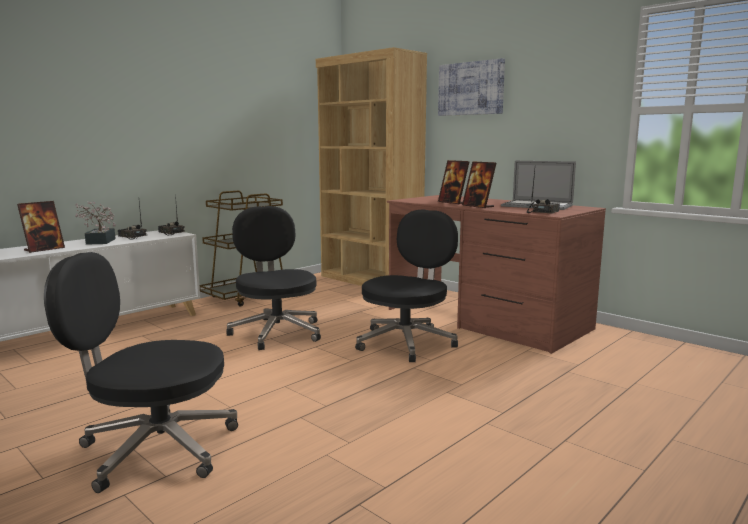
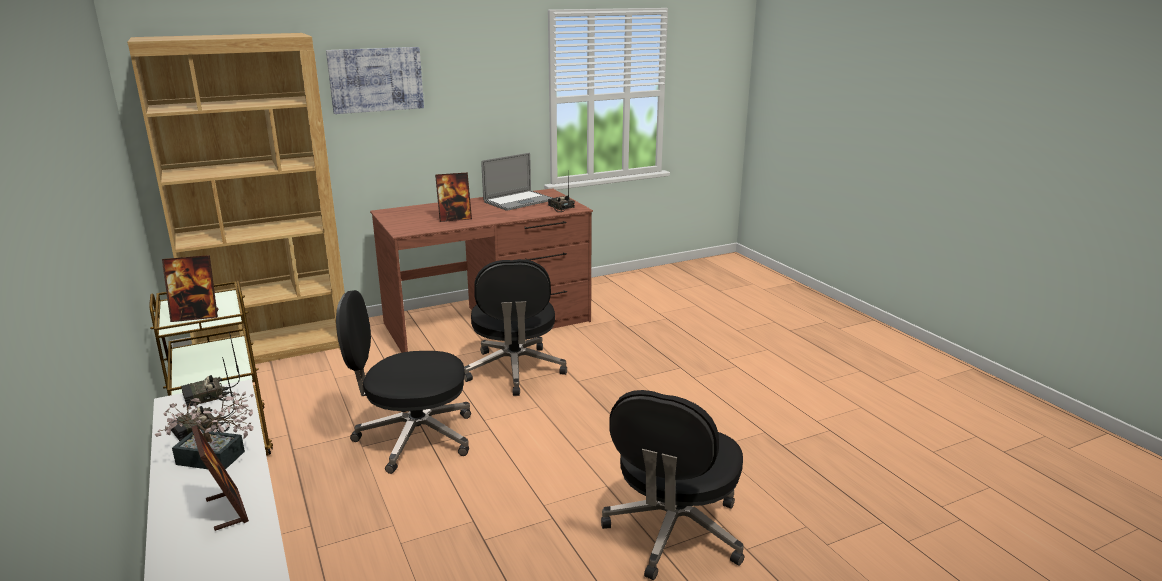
camera: 70 degrees left, 10 degrees up
(407, 342) = (515, 371): black office chair -> black office chair turned 150 degrees counterclockwise
(478, 206) = (496, 216): picture frame -> picture frame (196, 316)

